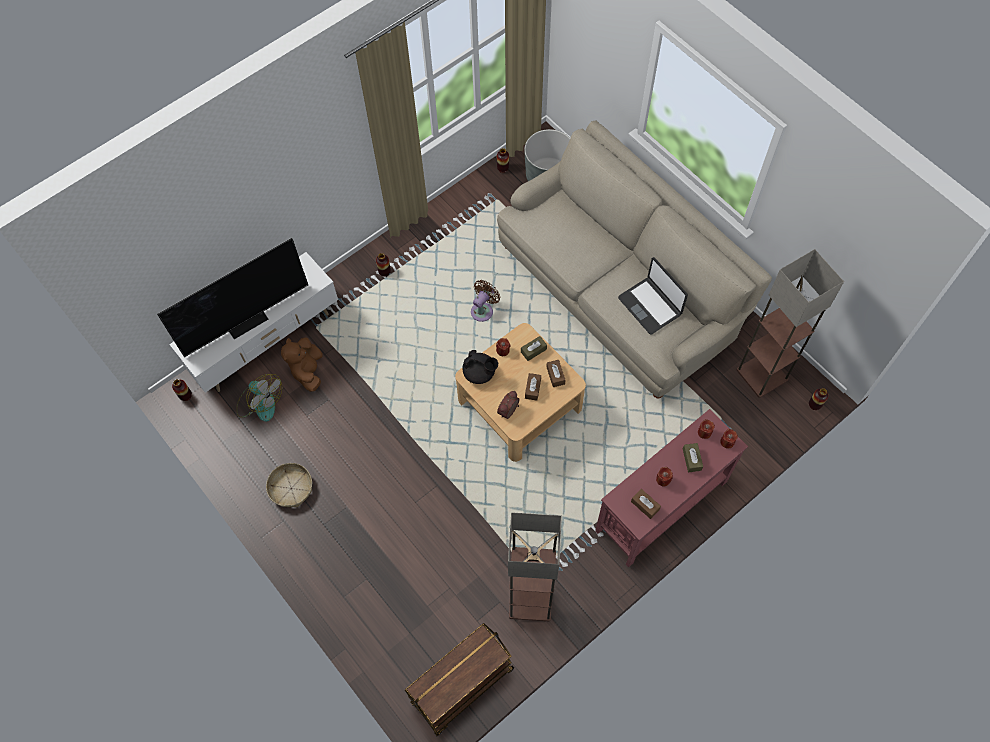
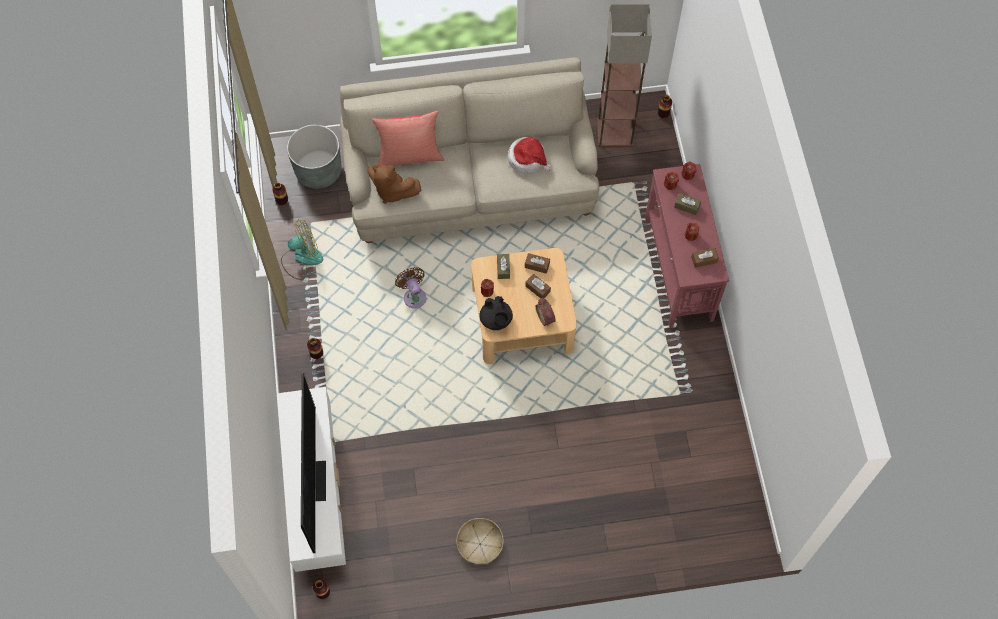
camera: 60 degrees left, 0 degrees up
(260, 402) = (376, 529): fan -> fan (302, 258)
(308, 371) = (372, 471): brown plush toy -> brown plush toy (392, 191)
(462, 687) = (739, 498): brown cart -> none
(480, 373) = (496, 320): black teapot -> black teapot turned 105 degrees clockwise
(530, 600) = (697, 407): floor lamp -> none
(584, 216) = (409, 156): none -> red pillow
(650, 306) = (527, 159): laptop -> hat

